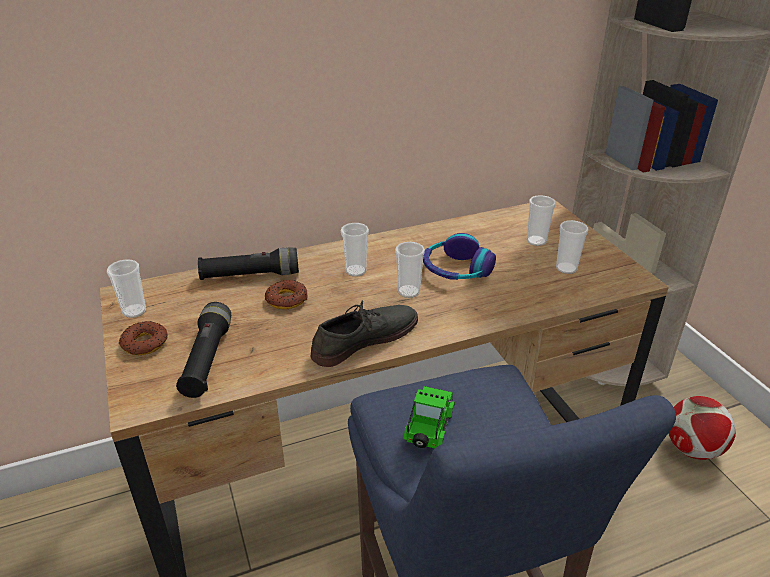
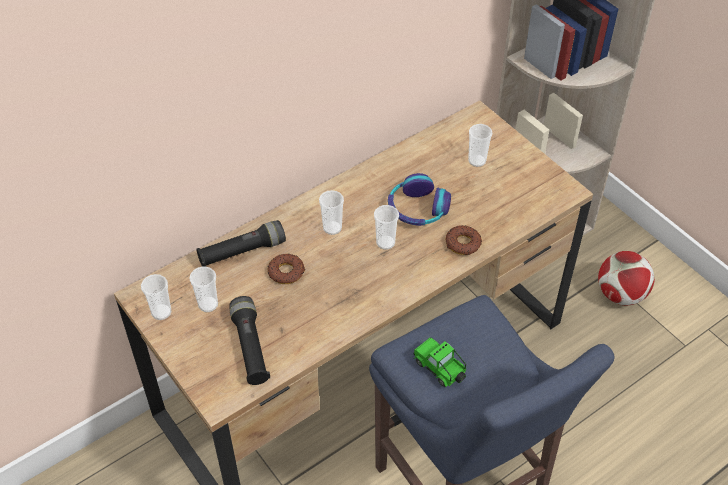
camera: 15 degrees left, 15 degrees up
(144, 343) = (190, 343): donut -> donut (463, 243)
(365, 338) = (367, 299): grey shoe -> none
(428, 430) = (441, 369): toy car -> toy car turned 45 degrees counterclockwise
(566, 268) = (508, 189): cup -> cup (208, 304)

